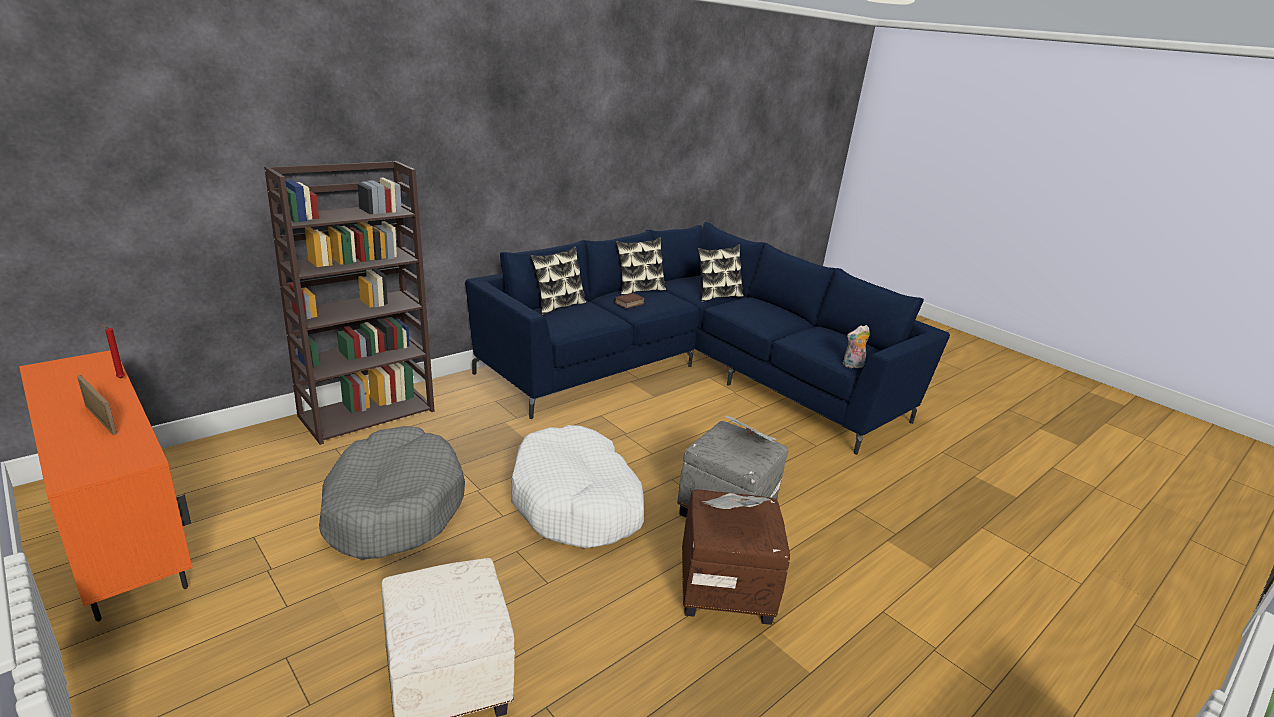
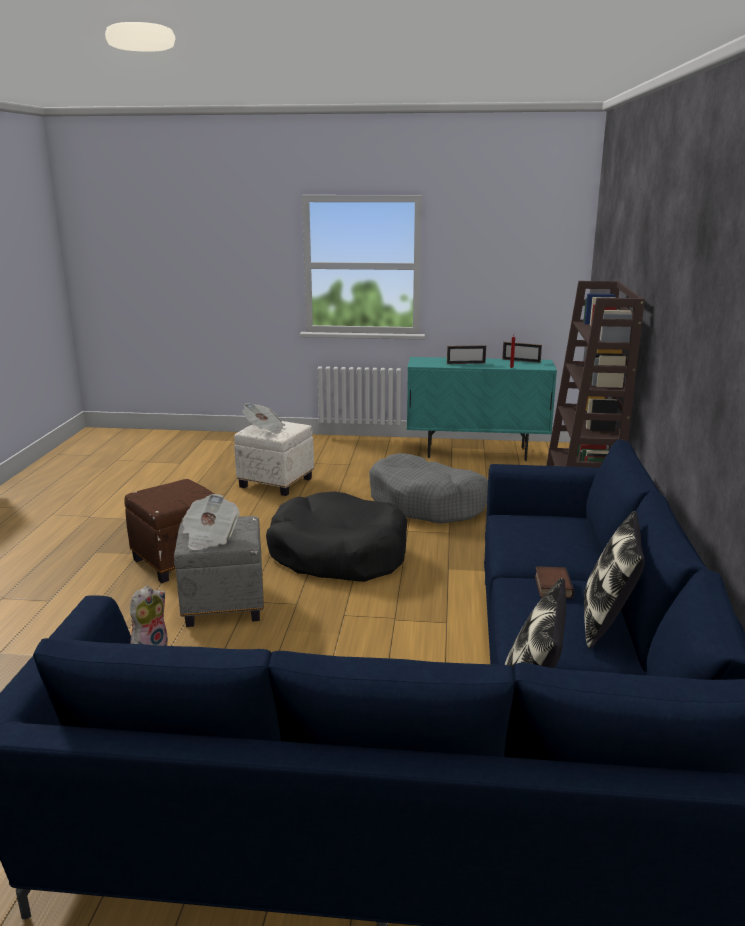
camera: 140 degrees right, 5 degrees down
(46, 384) = (521, 361): none -> picture frame
(126, 552) = (477, 452): orange cabinet -> turquoise cabinet
(557, 306) = (586, 538): pillow -> none
(576, 502) = (338, 554): white dog bed -> black dog bed
(733, 515) = (177, 492): newspaper -> newspaper (264, 429)

